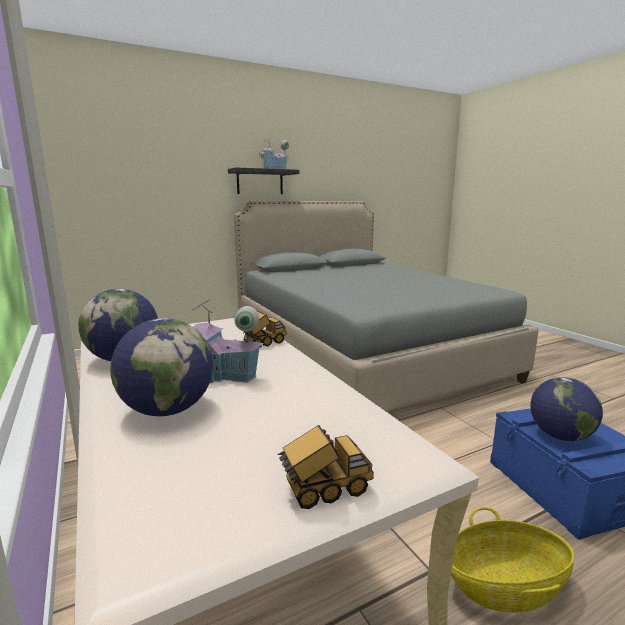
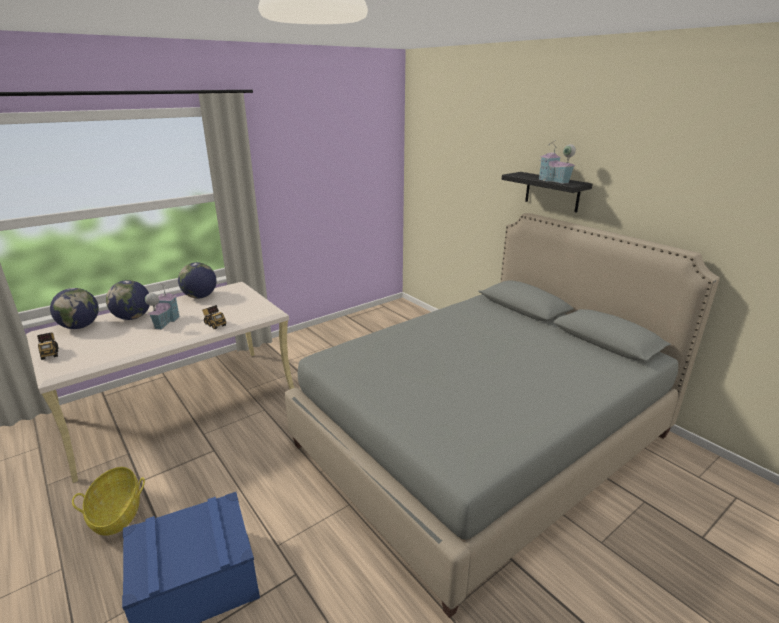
camera: 80 degrees right, 10 degrees up
(560, 436) = (185, 527): globe -> globe (80, 326)

